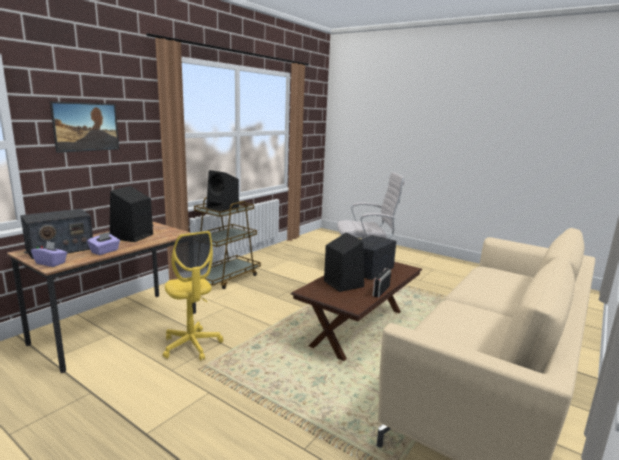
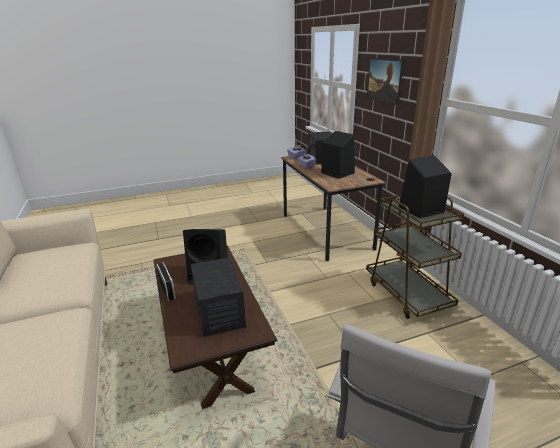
camera: 125 degrees right, 10 degrees up
(191, 345) = (274, 251): yellow office chair -> none

